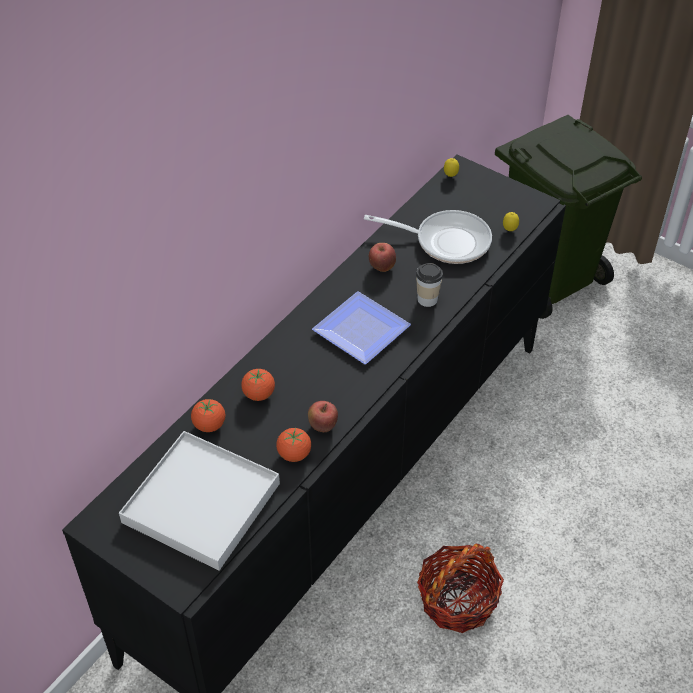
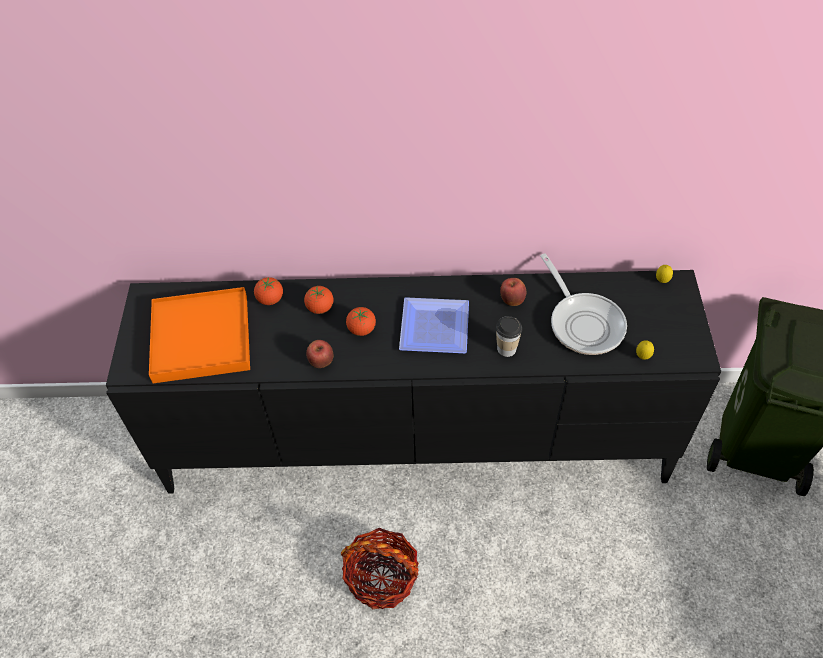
camera: 55 degrees right, 5 degrees up
(201, 503) = (201, 338): white tray -> orange tray
(294, 454) = (282, 362): tomato -> tomato (361, 329)

